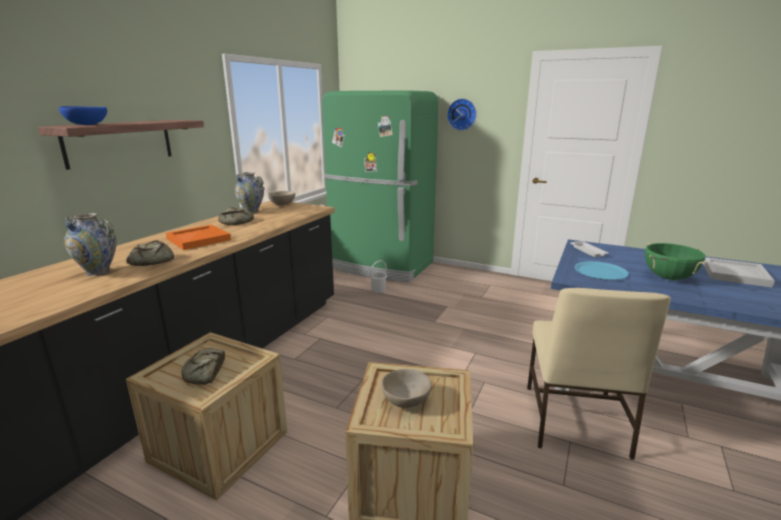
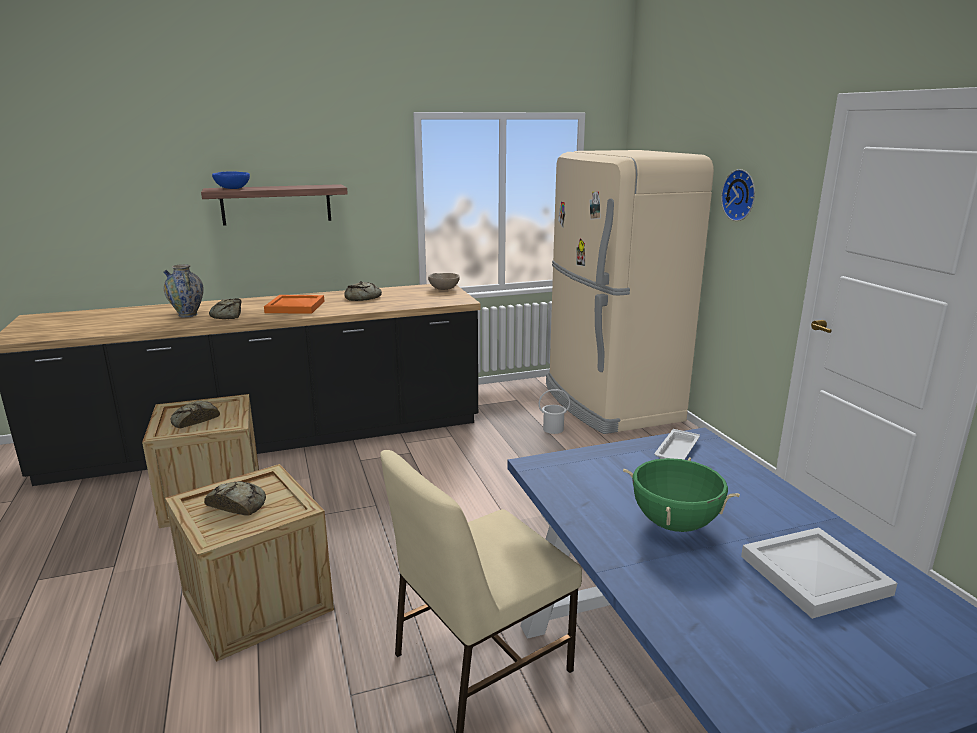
camera: 45 degrees right, 0 degrees up
(251, 211) = (400, 290): vase -> none
(380, 266) = (609, 403): green fridge -> beige fridge
(406, 401) = (237, 504): beige bowl -> bread
(600, 272) = (602, 476): blue plate -> none

